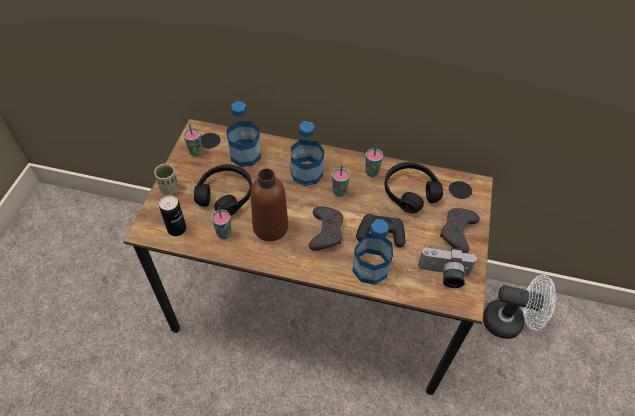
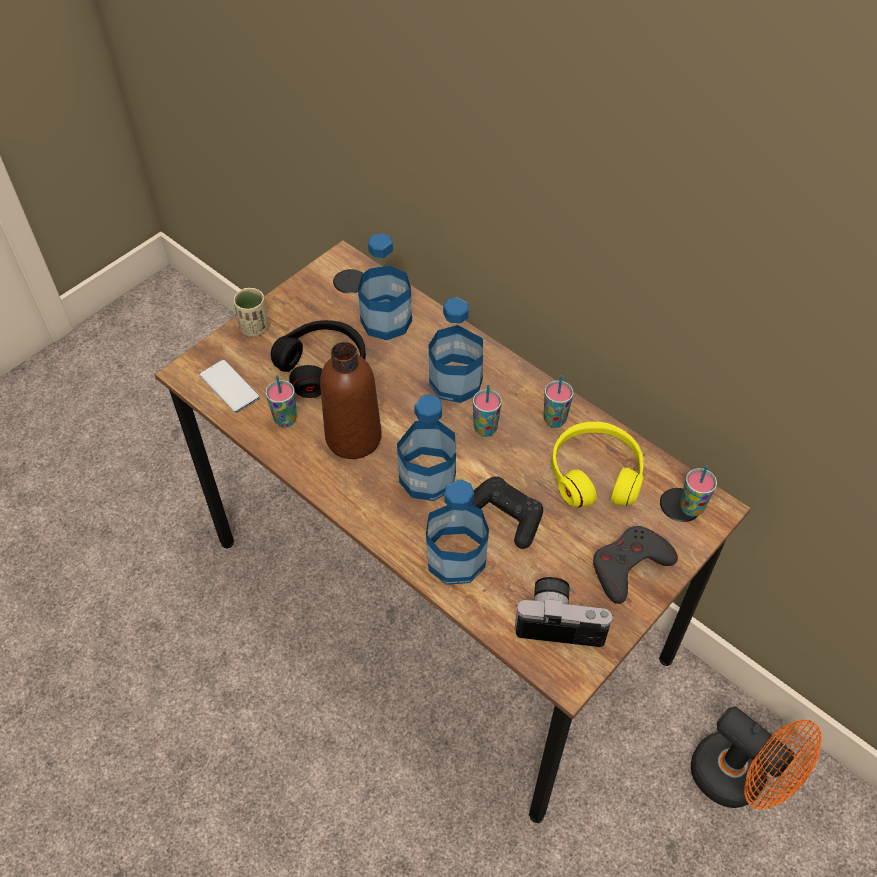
camera: 30 degrees right, 0 degrees up
(177, 229) = (229, 386): can -> phone
(196, 152) = (320, 290): cup -> cup (691, 508)
(326, 231) = (427, 477): grey game controller -> bottle
(410, 191) = (595, 473): black headphones -> yellow headphones
(444, 275) = (560, 619): camera -> camera turned 150 degrees clockwise
(509, 322) = (739, 780): white fan -> orange fan

